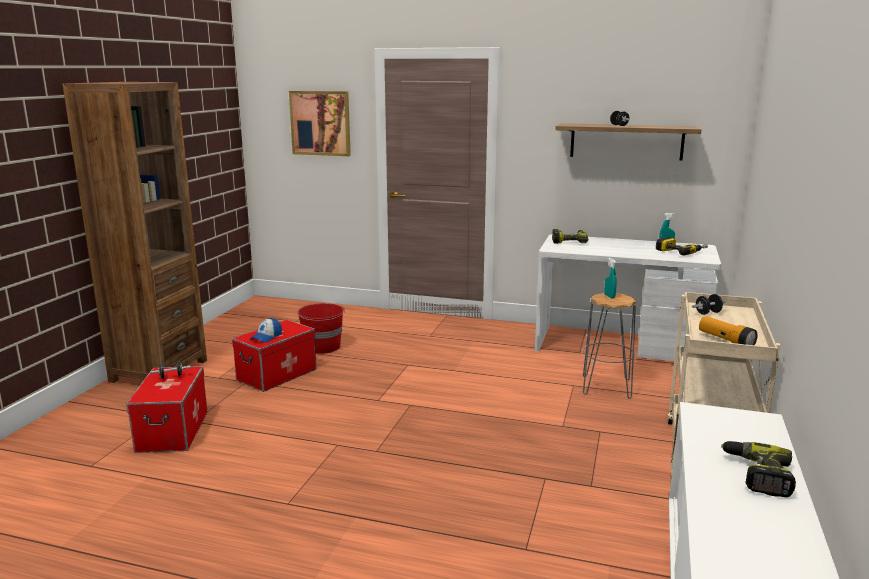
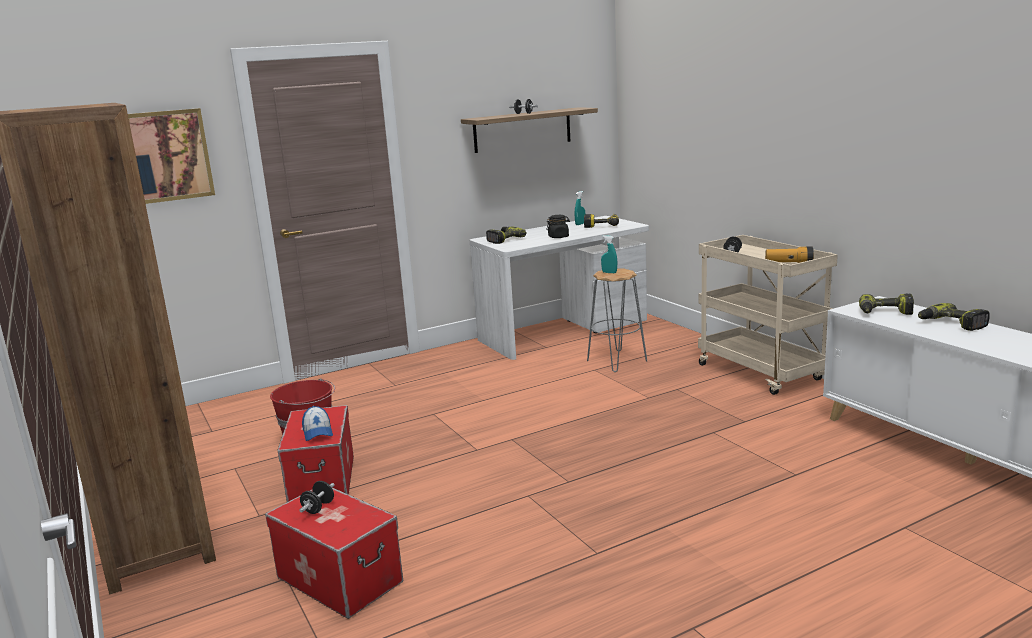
camera: 45 degrees left, 0 degrees up
(613, 251) = (558, 237): none -> black jar
(725, 430) = (885, 313): none -> power drill

